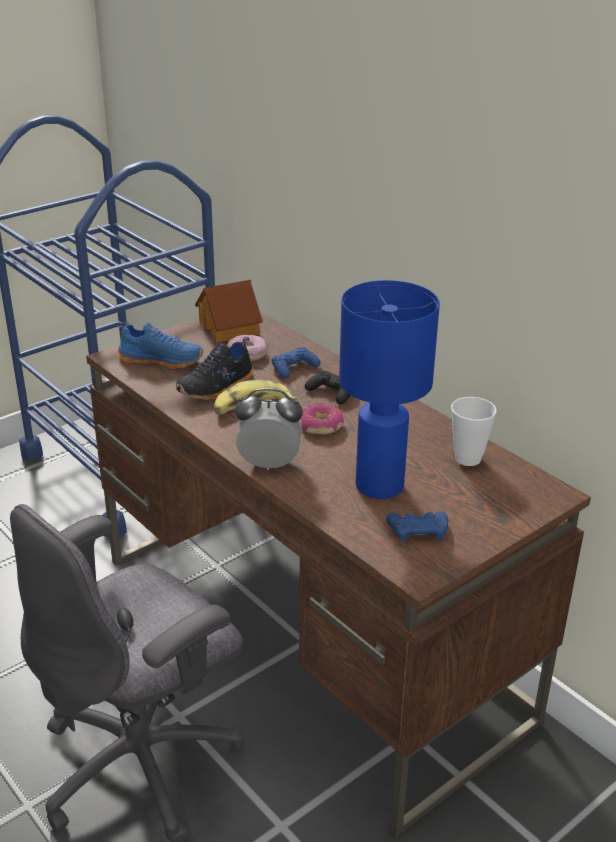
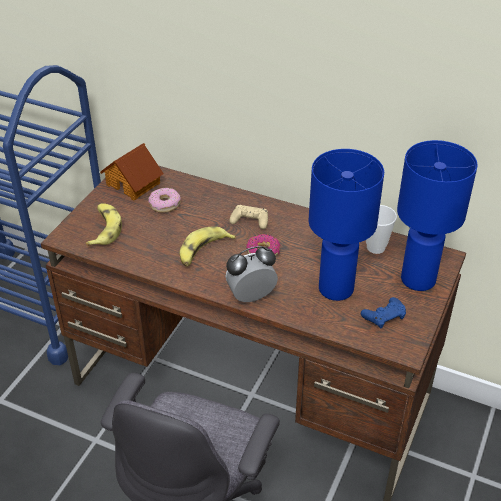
camera: 25 degrees left, 10 degrees up
(161, 360) = (104, 229): blue shoe -> banana
(217, 387) = (165, 241): black shoe -> none
(294, 368) = (208, 207): blue game controller -> none
(331, 392) = (250, 220): black game controller -> beige game controller
(498, 506) = (418, 279): none -> blue table lamp

